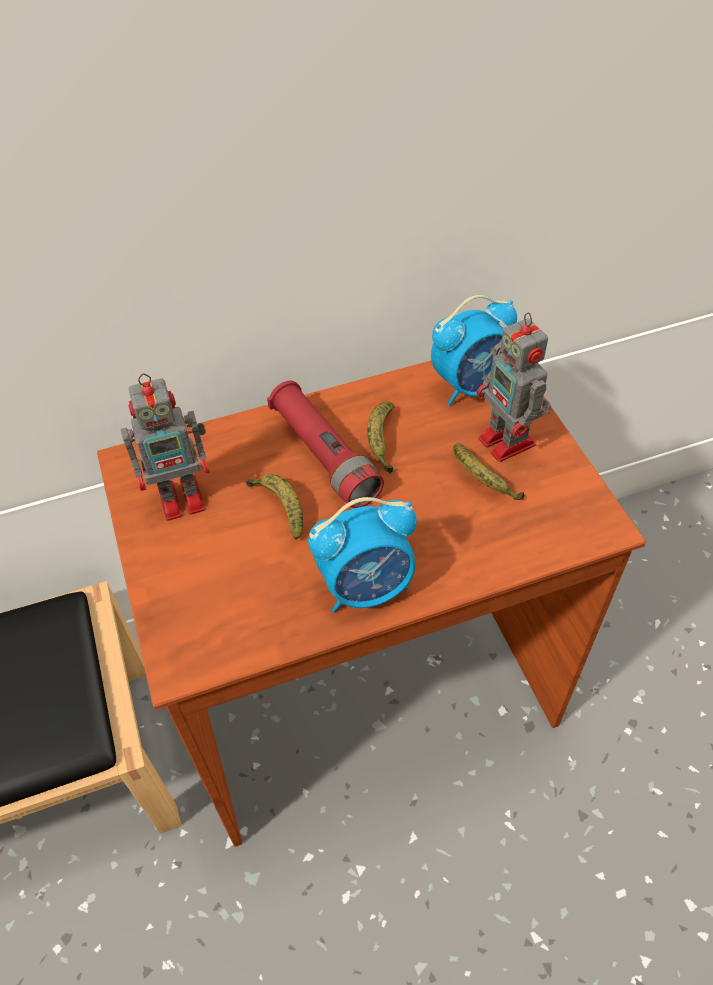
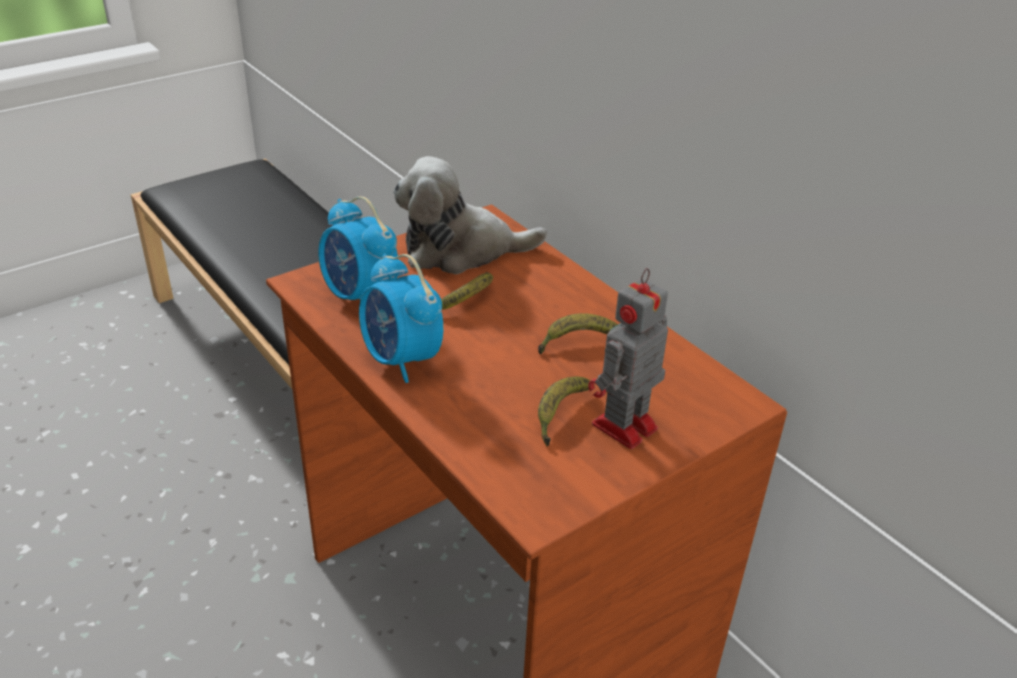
camera: 70 degrees right, 15 degrees down
(184, 497) = (461, 251): toy robot -> plush toy
(324, 455) = (542, 312): red flashlight -> none
(472, 386) = (692, 392): alarm clock -> alarm clock (360, 297)

